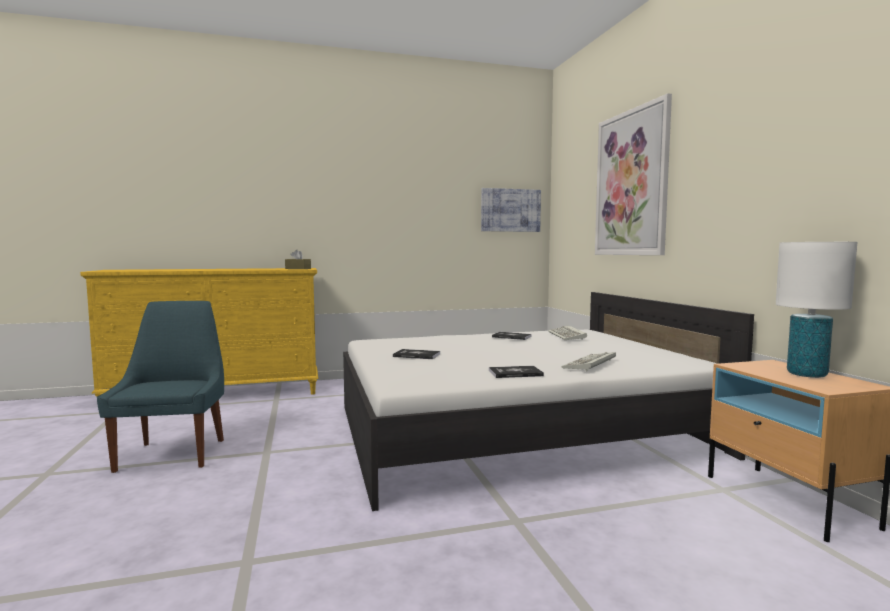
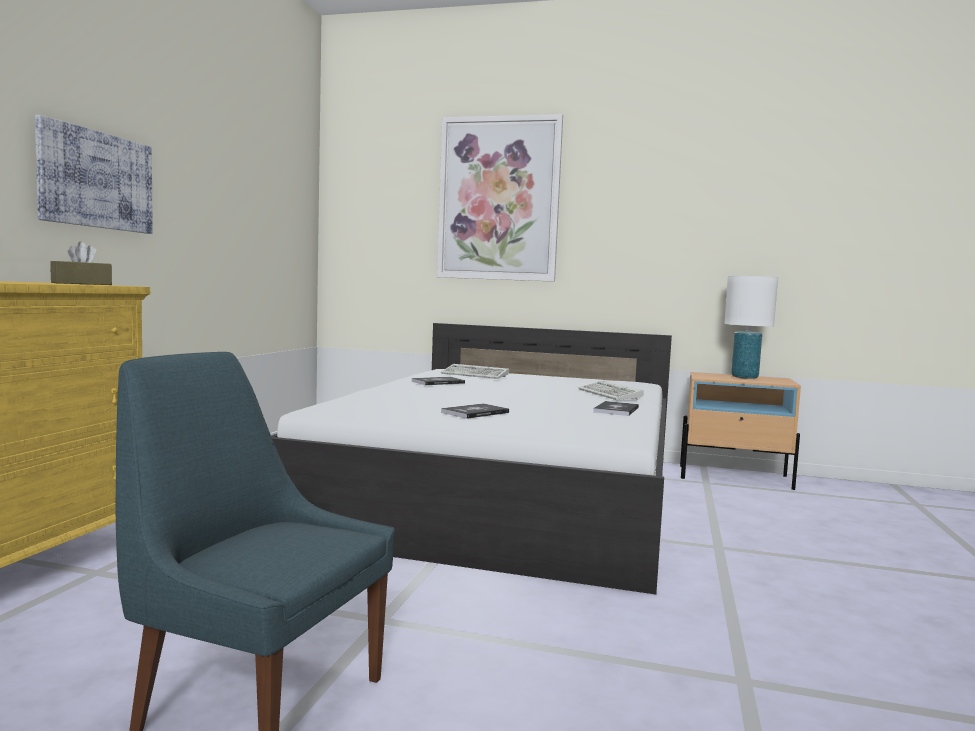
camera: 60 degrees left, 0 degrees up
(510, 210) = (289, 205): picture -> picture (96, 180)

